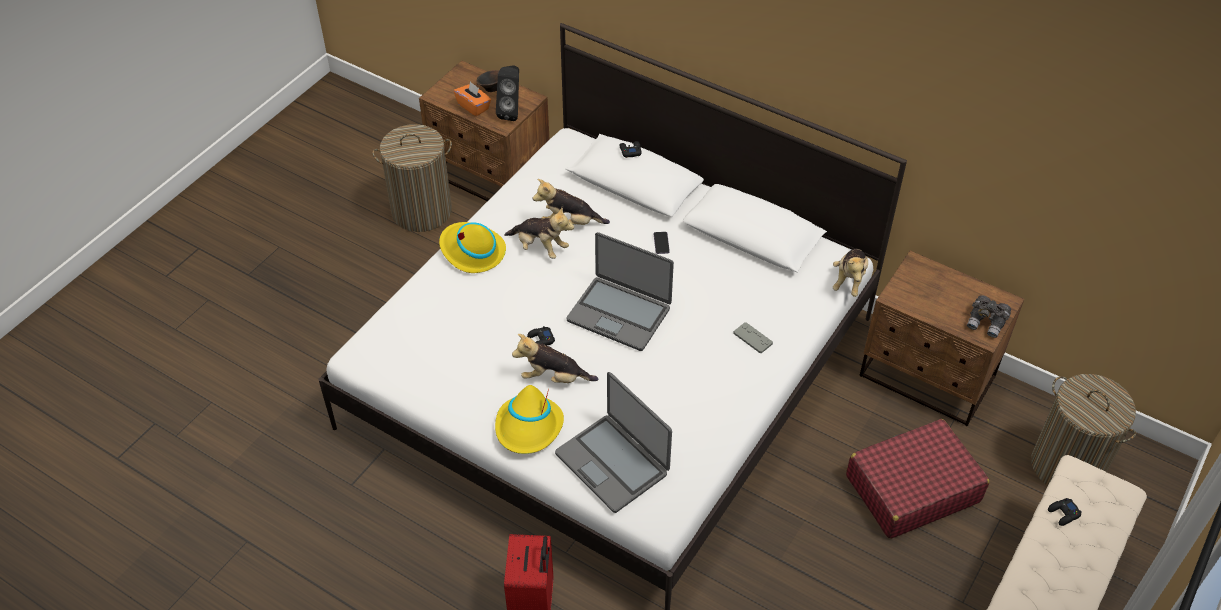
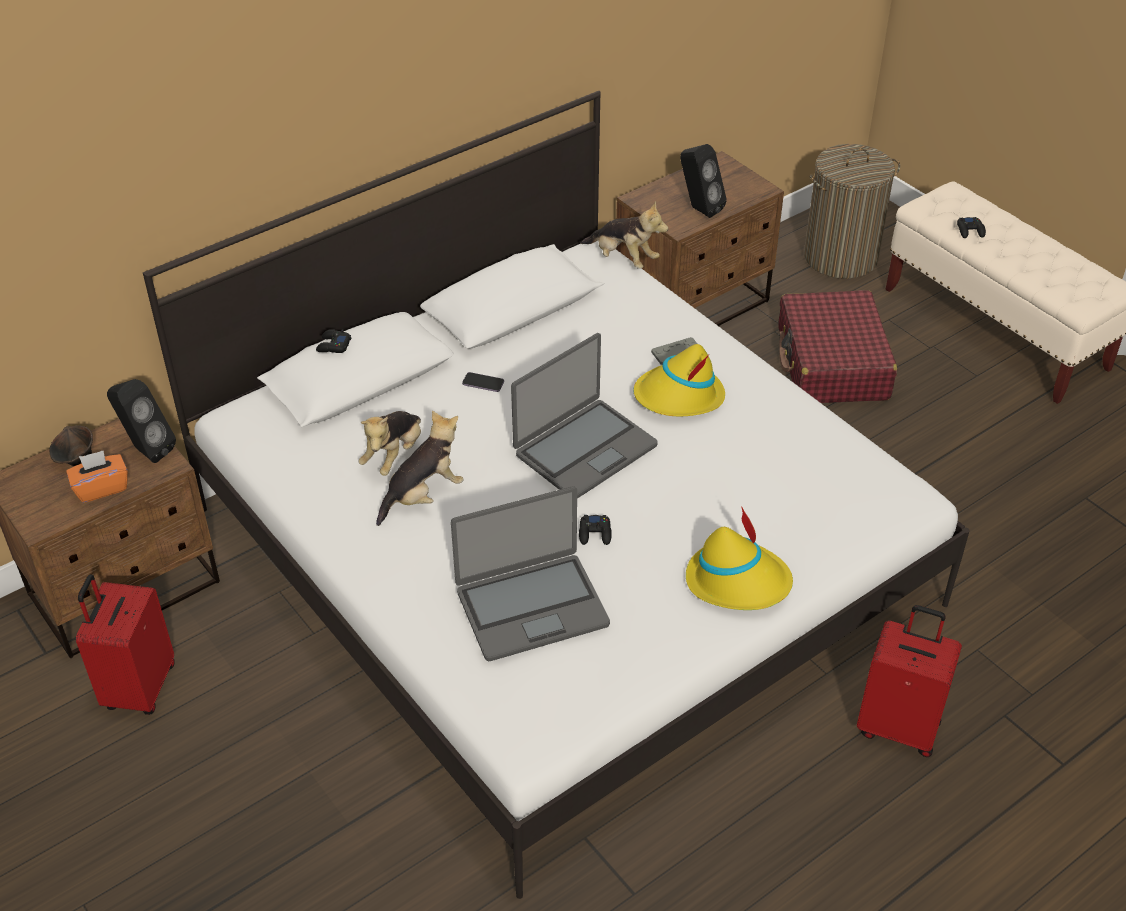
camera: 70 degrees left, 5 degrees down
(422, 211) = (138, 687): laundry basket -> red suitcase
(472, 251) = (389, 567): yellow hat -> yellow hat (678, 396)
(554, 378) = (662, 538): plush toy -> none
(613, 463) = (822, 516): laptop -> laptop (531, 607)
(927, 303) = (698, 209): none -> black speaker
(987, 322) = (743, 182): grey binoculars -> none

